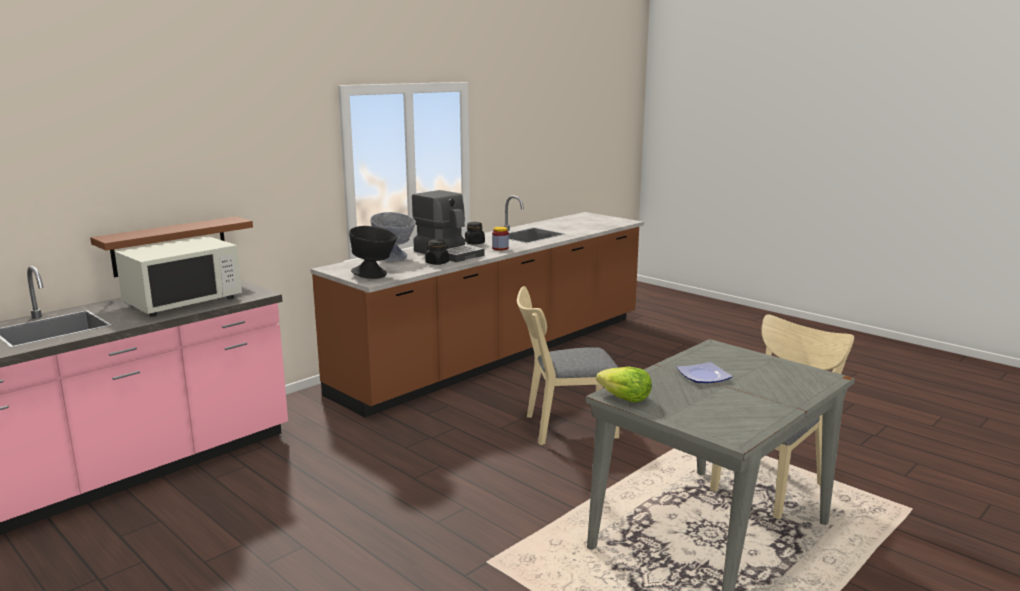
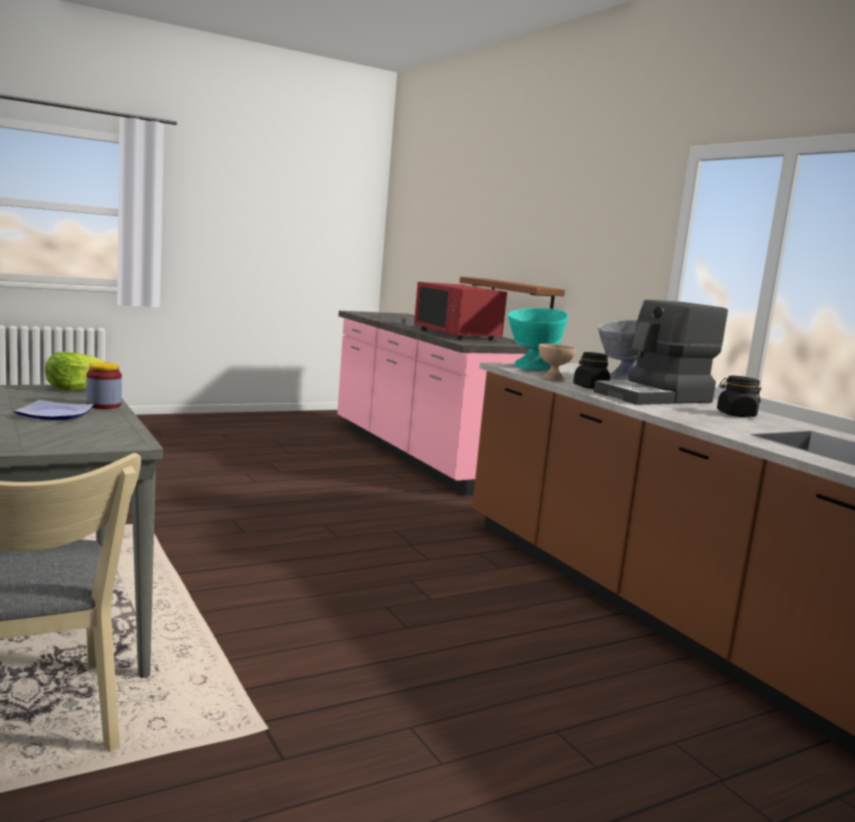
camera: 105 degrees right, 5 degrees down
(183, 301) = (457, 335): white microwave -> red microwave
(375, 275) = (531, 368): black bowl -> turquoise bowl
(416, 270) = (552, 378): none -> beige bowl
(500, 248) = (693, 417): jar -> jar (104, 405)
(563, 427) = (383, 618): beige chair -> none

